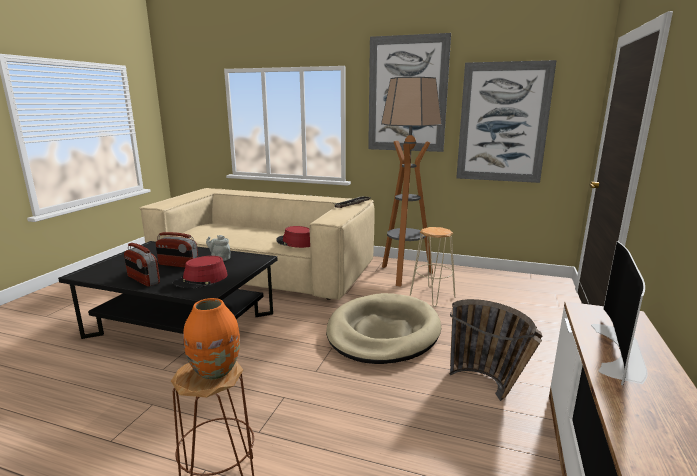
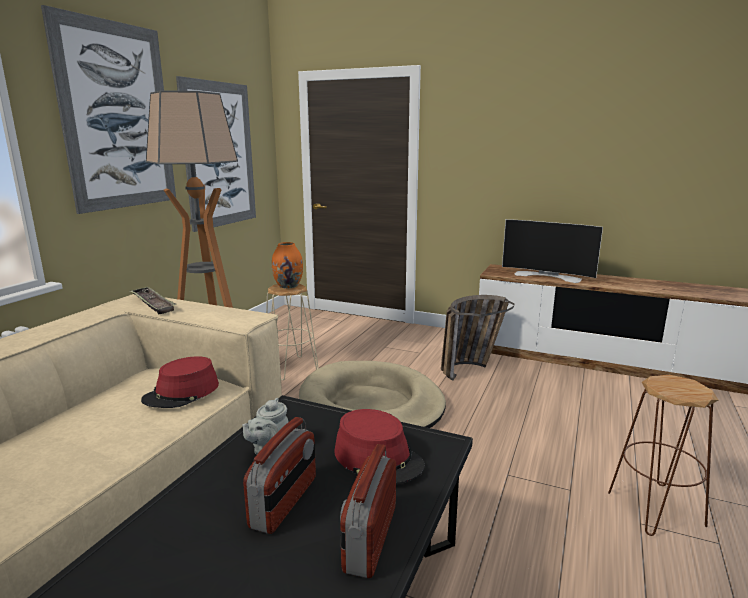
camera: 85 degrees left, 0 degrees up
(143, 280) = (369, 538): radio -> radio turned 150 degrees clockwise
(216, 371) = (674, 383): orange vase -> orange vase (288, 286)

